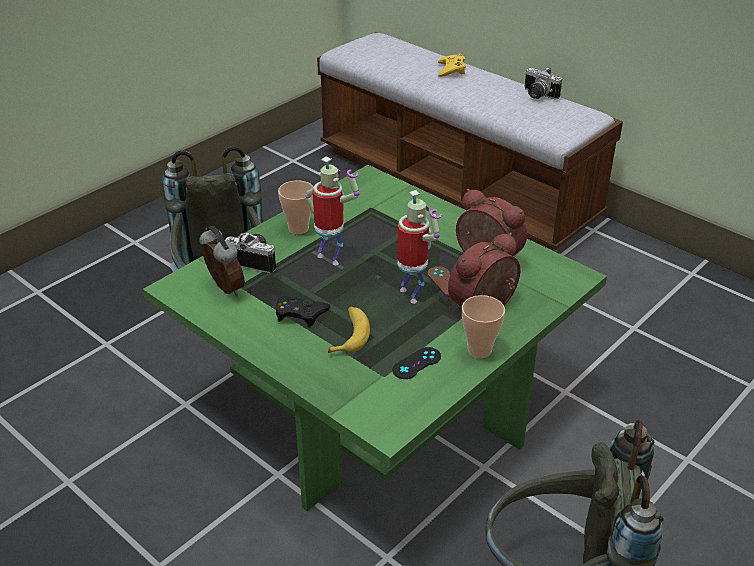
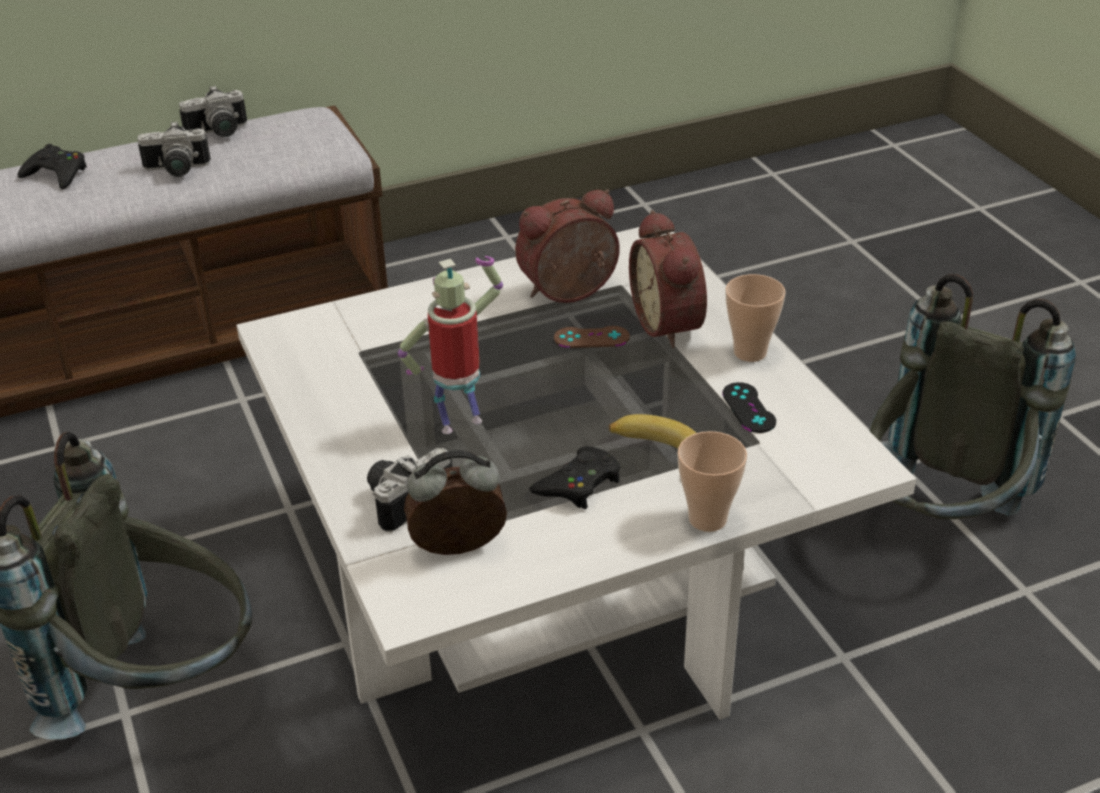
camera: 65 degrees left, 0 degrees up
(298, 228) = (355, 435): cup -> cup (707, 519)
(376, 400) = (554, 579): green coffee table -> white coffee table
(412, 294) = (601, 372): toy robot -> none
(451, 70) = (56, 174): yellow game controller -> black game controller
(486, 97) = (176, 171): none -> camera

